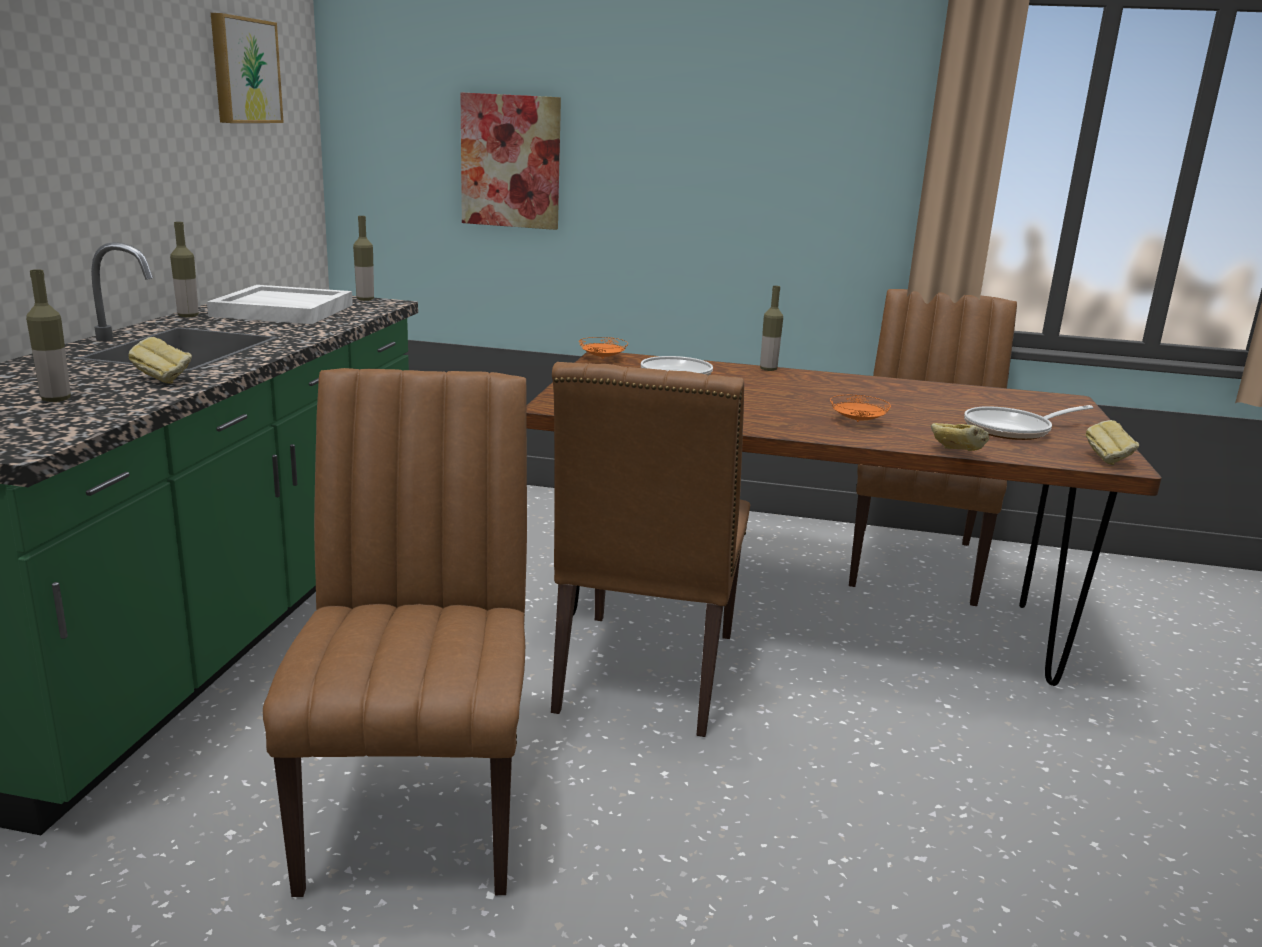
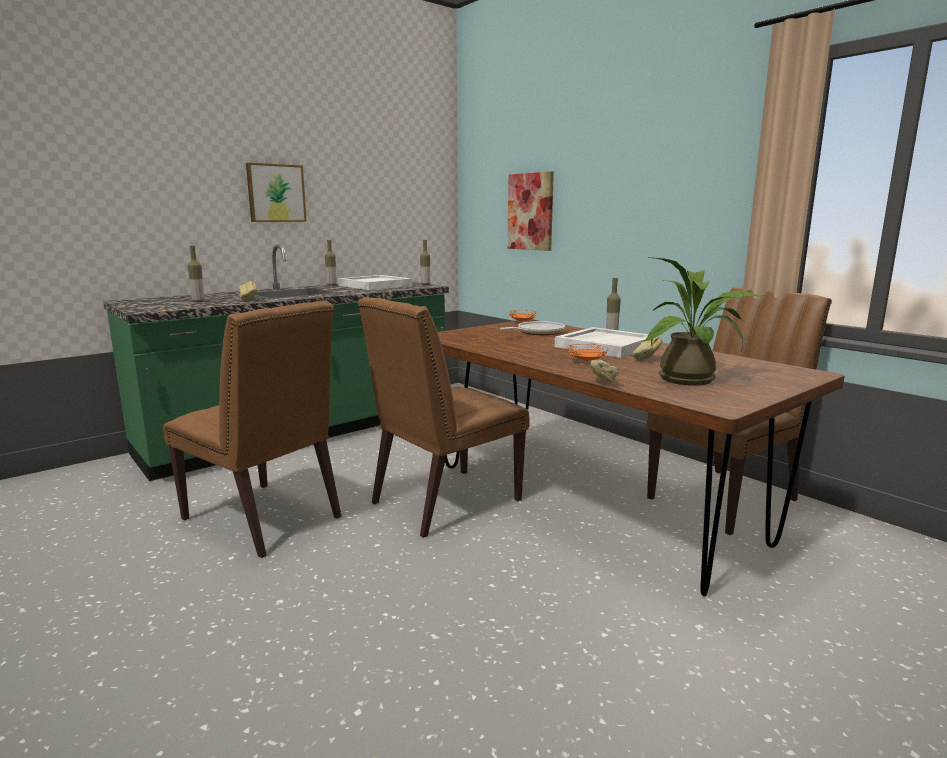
camera: 40 degrees right, 5 degrees down
(243, 70) = (396, 171): picture -> picture (275, 193)
(419, 808) = (261, 518): brown chair -> brown chair turned 90 degrees clockwise
(808, 389) = (605, 346): none -> white tray
(1013, 430) = (694, 380): frying pan -> potted plant
(1108, 460) = (719, 404): bread -> bread (646, 360)

